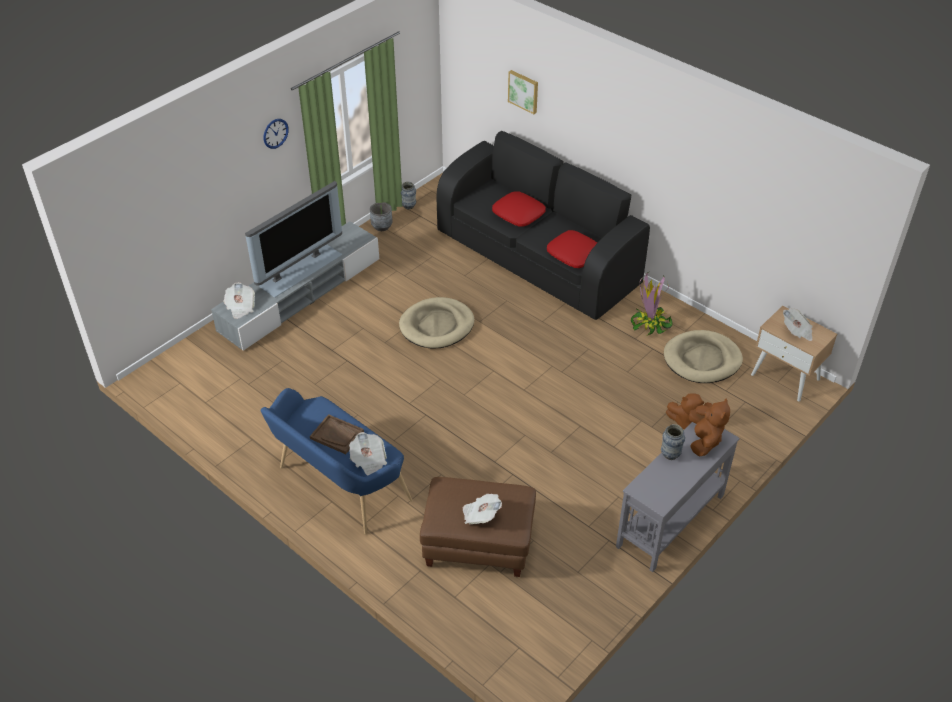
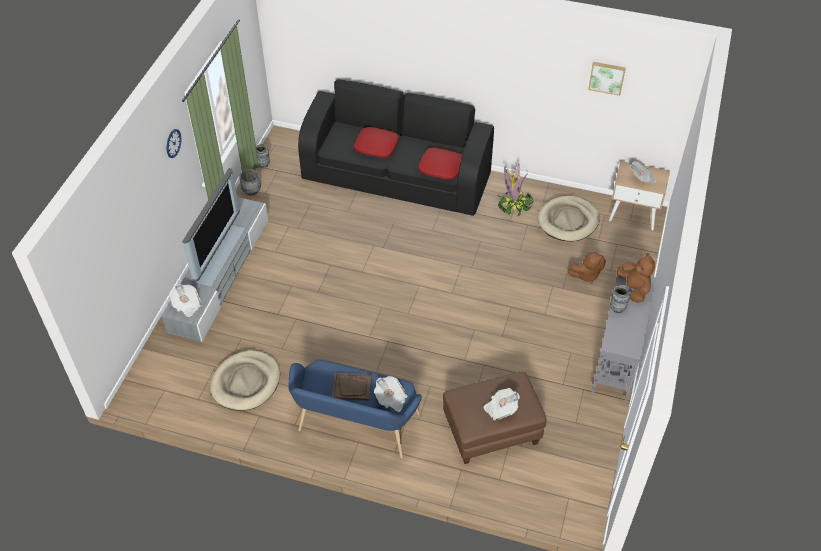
camera: 25 degrees left, 5 degrees up
(437, 326) = (351, 263): beige dog bed -> beige dog bed (246, 382)
(524, 91) = (354, 41): picture -> picture (607, 77)

